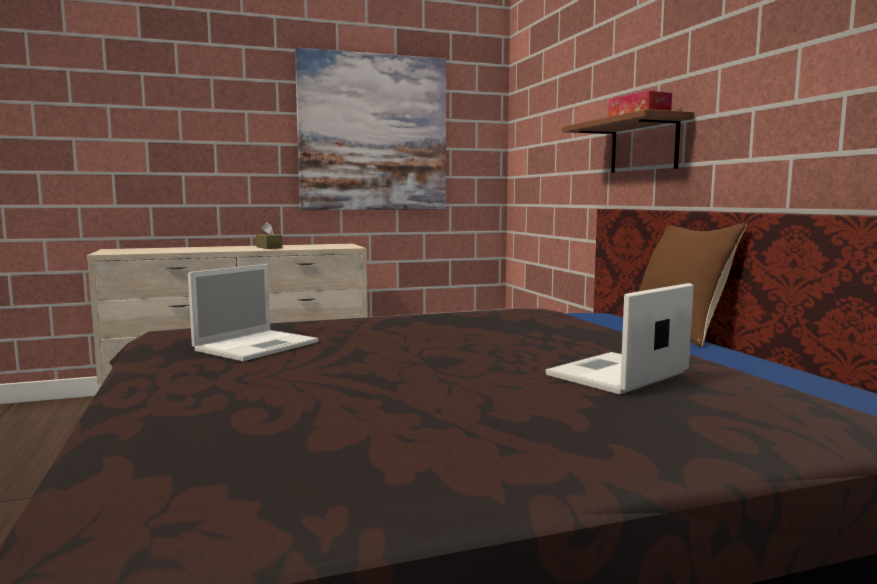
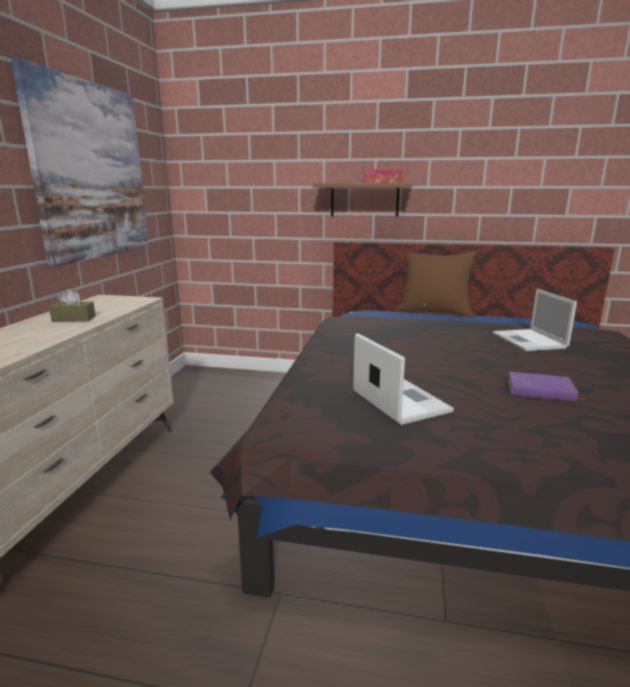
camera: 60 degrees left, 10 degrees up
(355, 387) = (540, 391): none -> purple book

